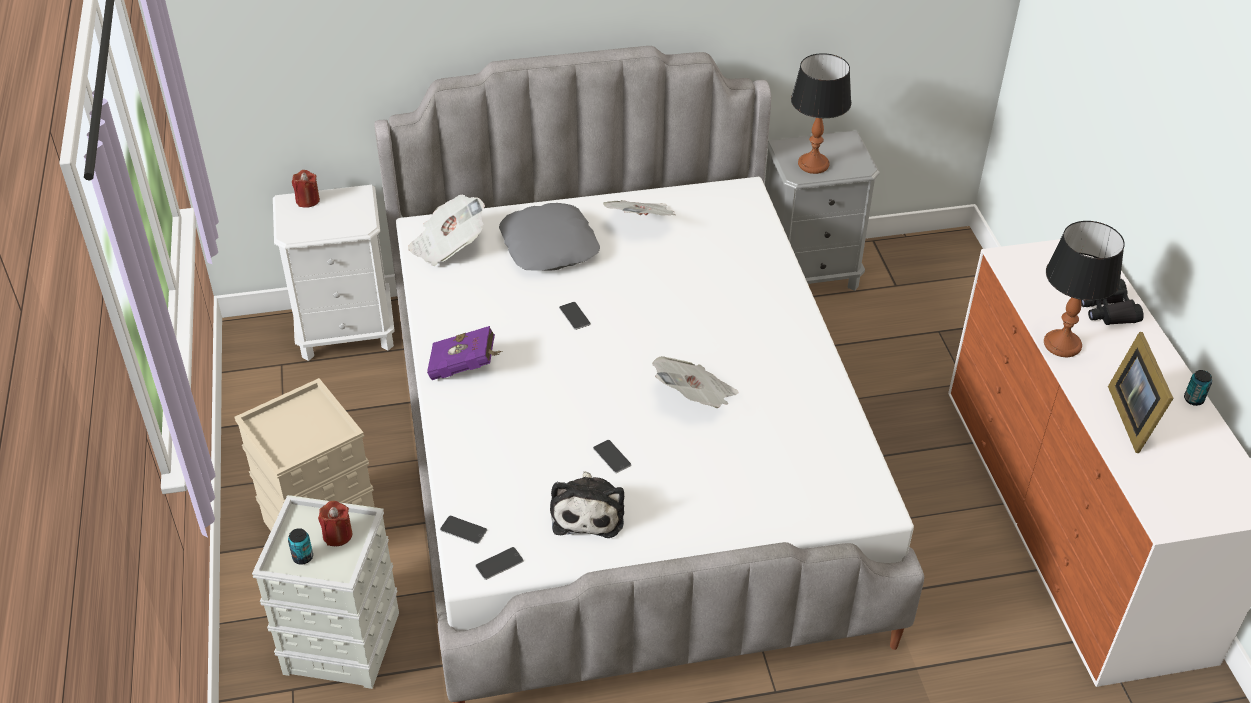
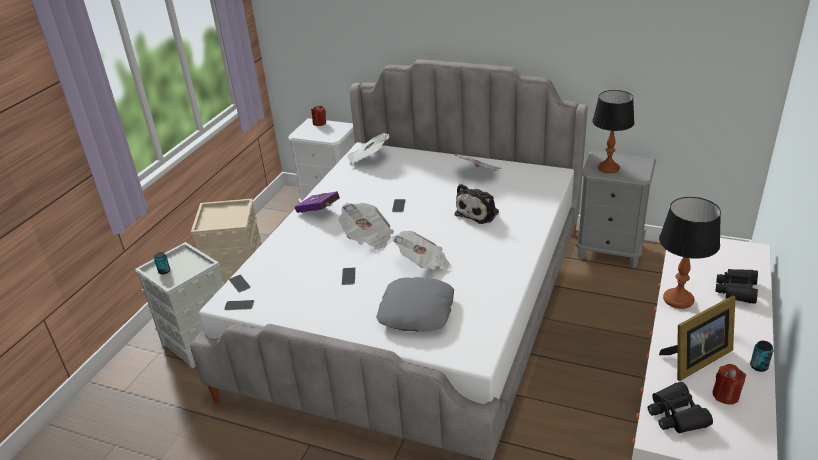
camera: 35 degrees right, 10 degrees down
(337, 535) = (189, 267): red candle -> red candle (725, 395)
(550, 246) = (419, 172): grey pillow -> grey pillow (417, 311)
(581, 385) = (368, 238): none -> newspaper
(588, 511) = (308, 298): plush toy -> plush toy (479, 212)
(1134, 416) = (695, 360): picture frame -> picture frame turned 150 degrees counterclockwise
(1164, 490) = (676, 415): none -> black binoculars

